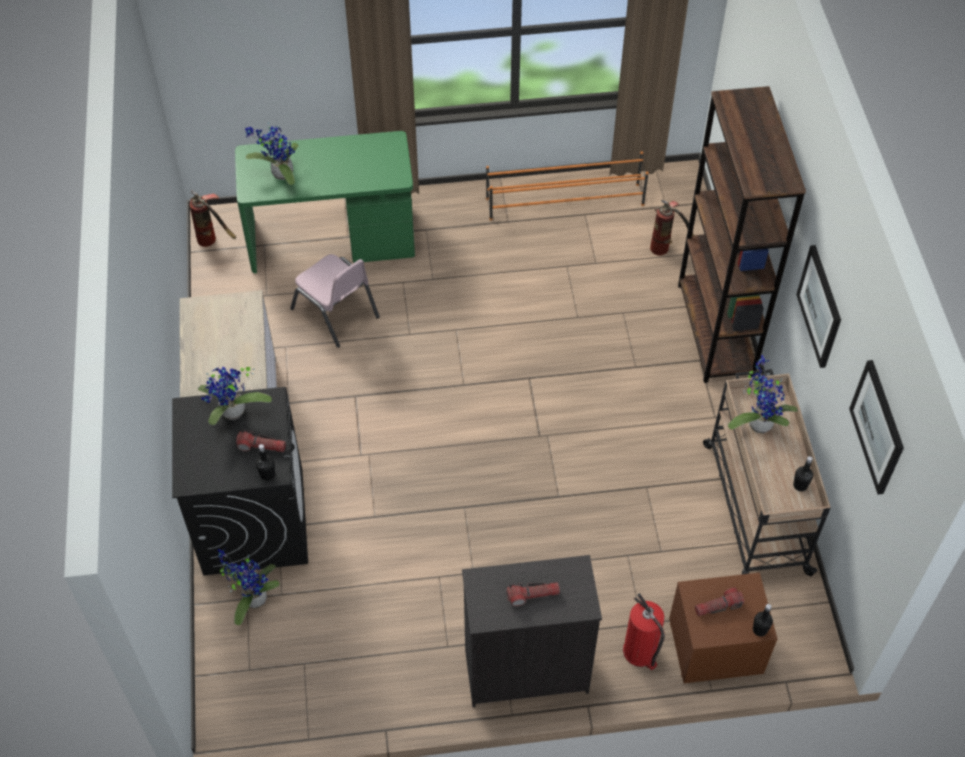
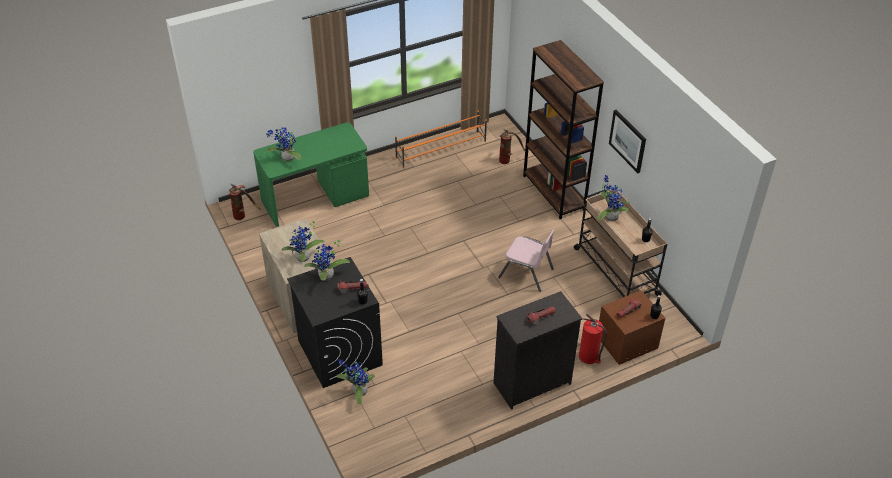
camera: 20 degrees left, 10 degrees down
(226, 363) = (304, 258): none -> potted plant
(335, 313) = (336, 235): pink chair -> pink chair (526, 273)
(878, 427) = (688, 181): picture -> none

